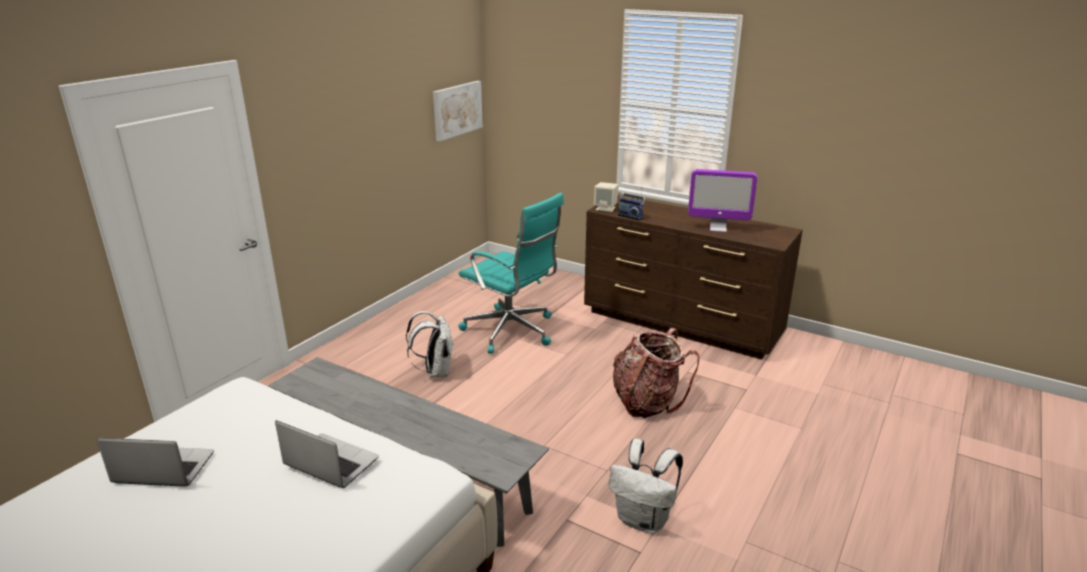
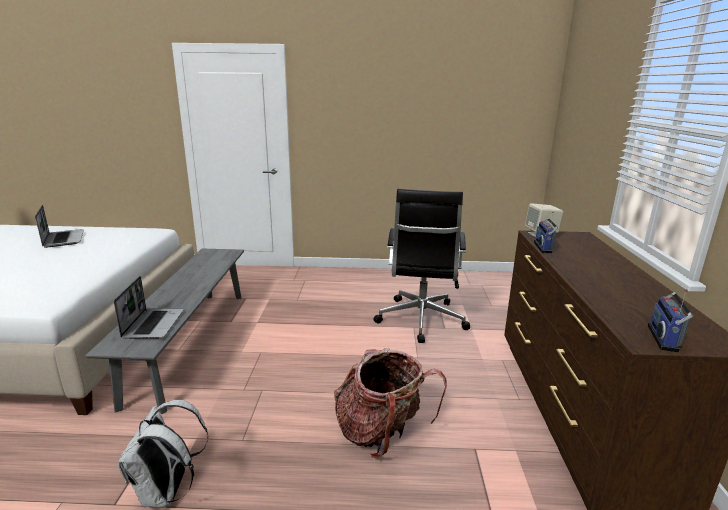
camera: 60 degrees right, 5 degrees down
(329, 463) = (63, 268): laptop -> laptop (153, 324)
(435, 372) = (328, 310): white backpack -> none
(457, 110) = (511, 125): picture -> none
(512, 331) = (421, 321): turquoise office chair -> black office chair
(718, 228) = (611, 293): monitor -> none
(775, 238) = (665, 339): none -> radio

